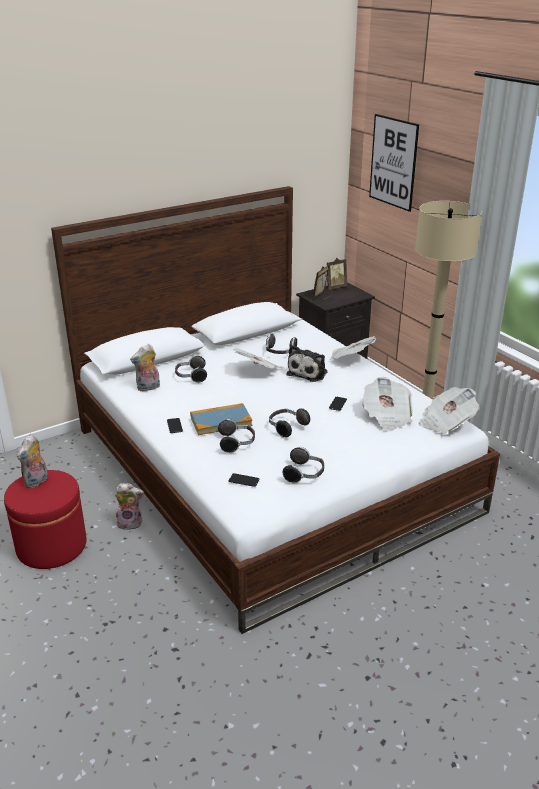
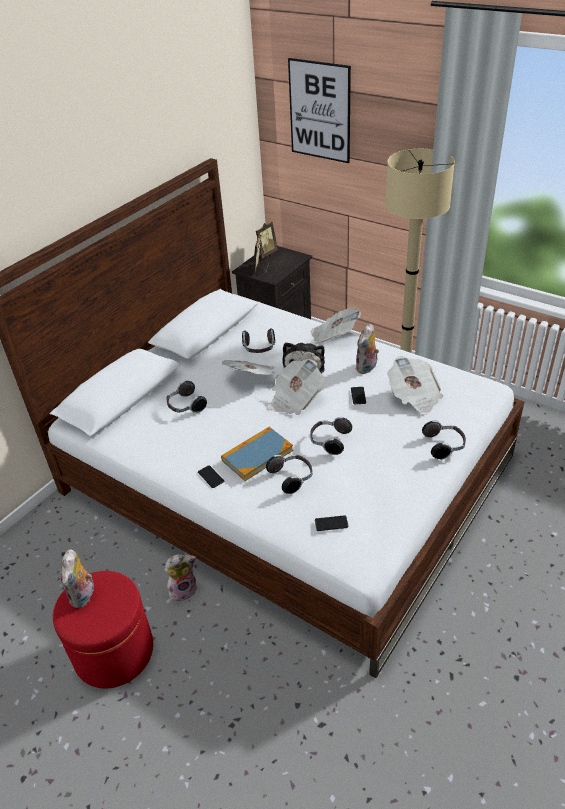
camera: 20 degrees left, 10 degrees up
(148, 388) = (148, 435): plush toy -> plush toy (367, 368)
(304, 474) = (384, 494): headphones -> headphones (444, 446)
(446, 423) = (471, 387): newspaper -> newspaper (295, 399)

